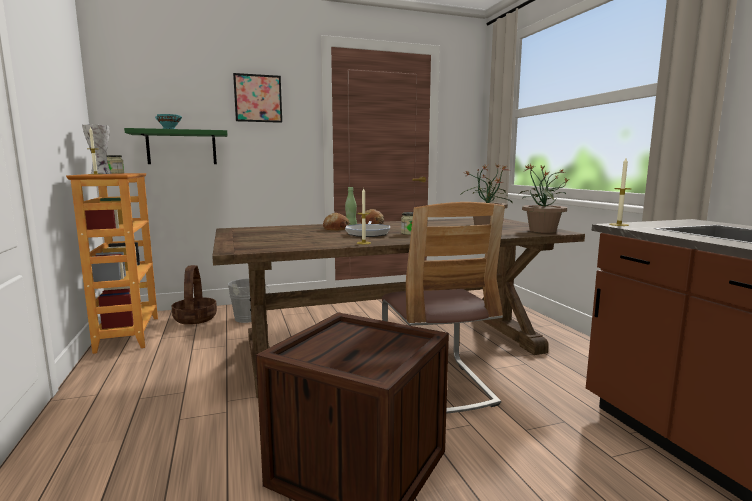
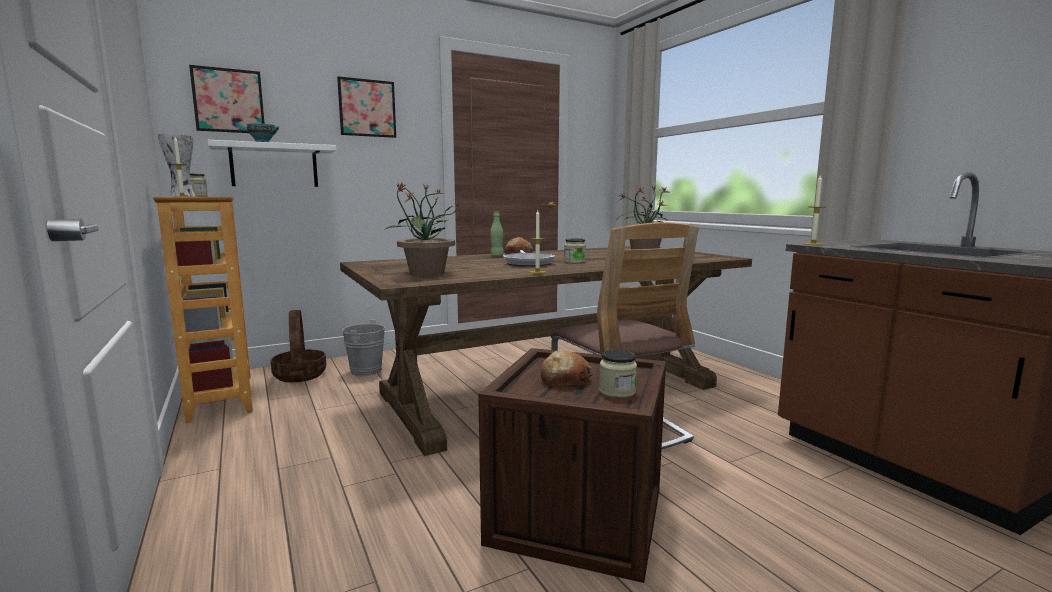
camera: 10 degrees left, 0 degrees up
(146, 96) = (228, 100): none -> picture
(181, 148) = (274, 166): green shelf -> white shelf
(336, 228) = (485, 259): bread -> bread (564, 380)
(382, 360) = (617, 391): none -> jar
(541, 231) = (707, 257): potted plant -> potted plant (425, 273)

